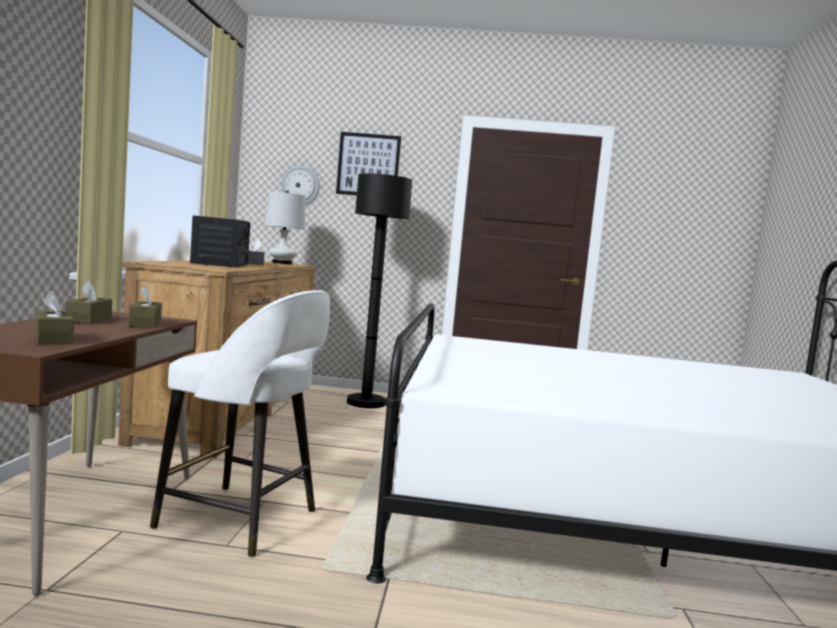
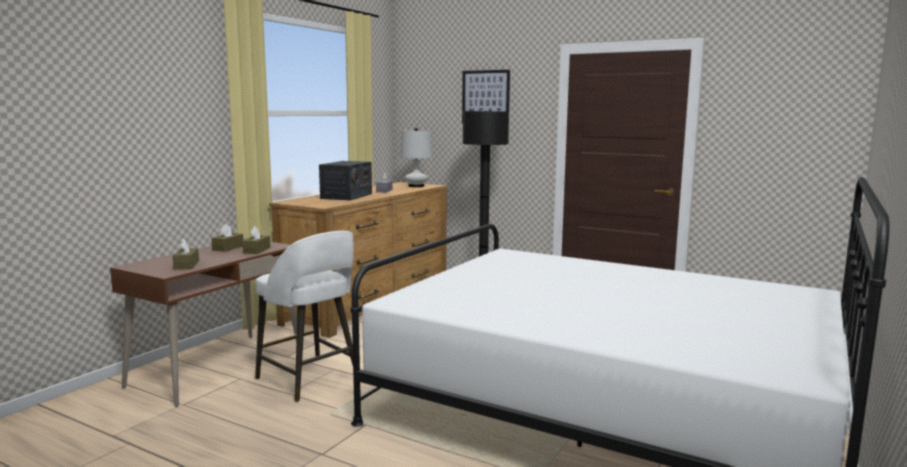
camera: 25 degrees right, 5 degrees up
(300, 185) = (436, 119): wall clock -> none

